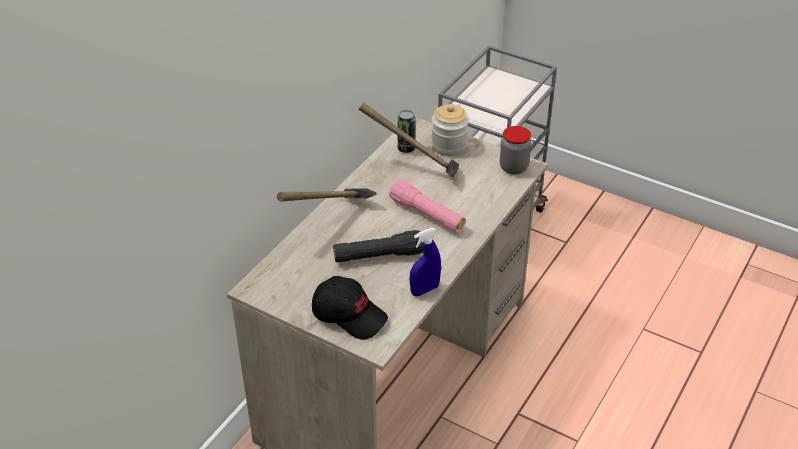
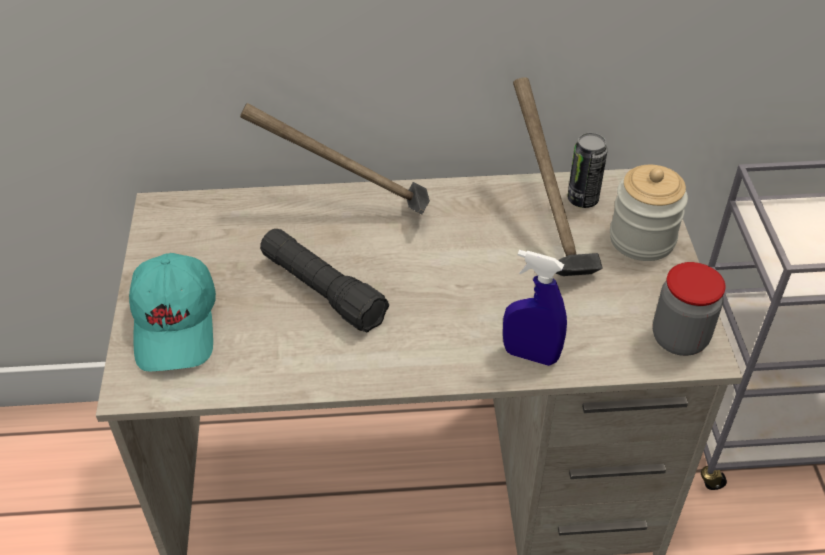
camera: 55 degrees right, 5 degrees up
(349, 315) = (177, 325): black cap -> turquoise cap
(424, 290) = (291, 378): blue spray bottle -> blue spray bottle (530, 355)
(427, 215) = (459, 296): pink flashlight -> none

